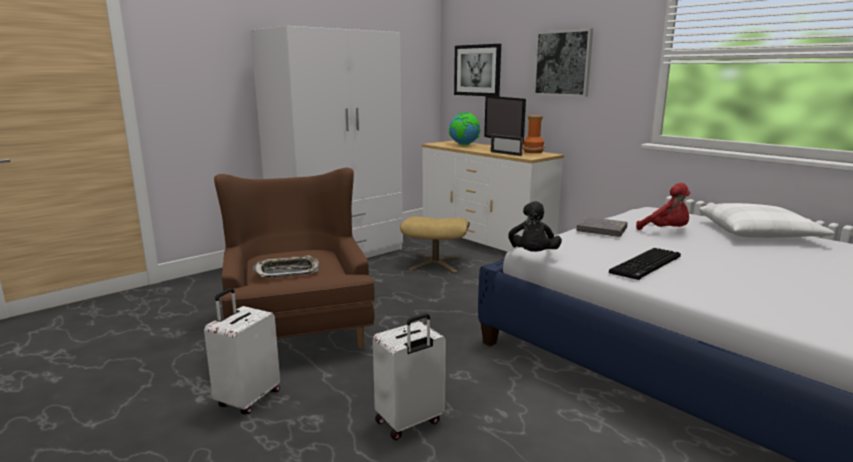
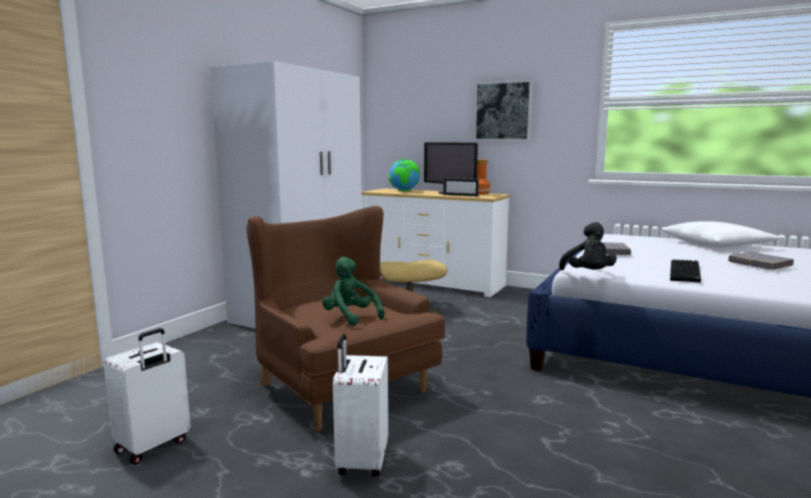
camera: 20 degrees left, 5 degrees down
(287, 271) = (350, 317): tray -> green plush toy
(410, 422) = (545, 448): white suitcase -> white suitcase (153, 446)
(477, 70) = (408, 119): picture -> none
(666, 231) = (653, 248): red plush toy -> none
(761, 265) = (760, 264): none -> grey book

